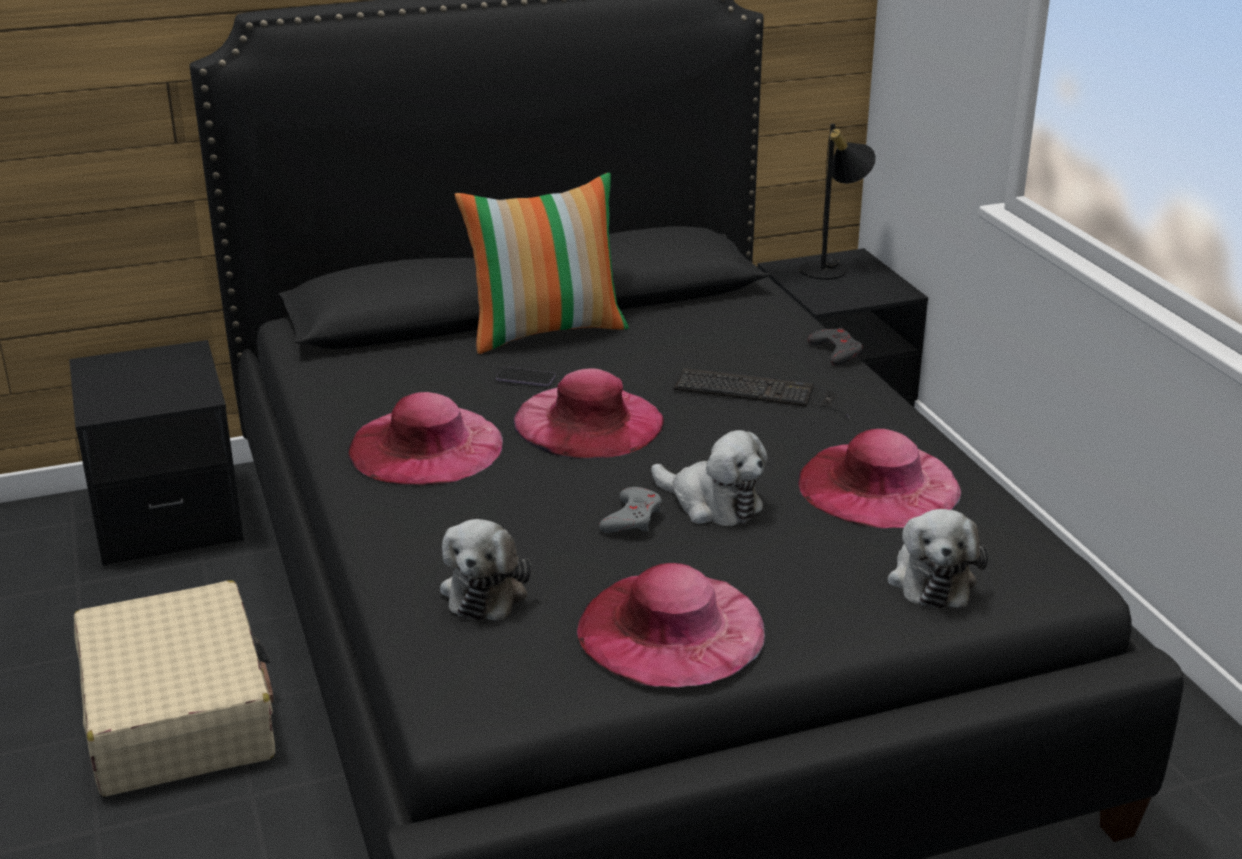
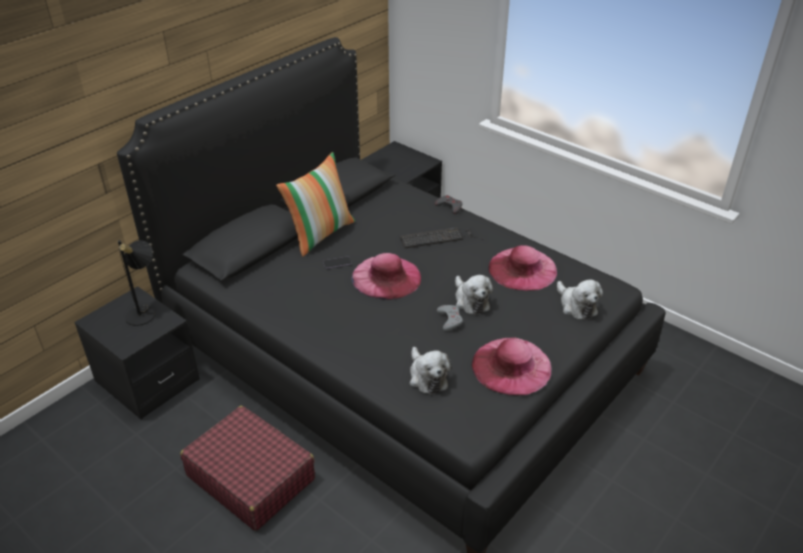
camera: 30 degrees left, 10 degrees up
(178, 713) = (250, 477): beige suitcase -> red suitcase
(426, 446) = (330, 315): pink hat -> none
(712, 504) = (470, 301): plush toy -> plush toy turned 60 degrees clockwise
(831, 268) = (391, 156): black table lamp -> black table lamp (144, 312)

